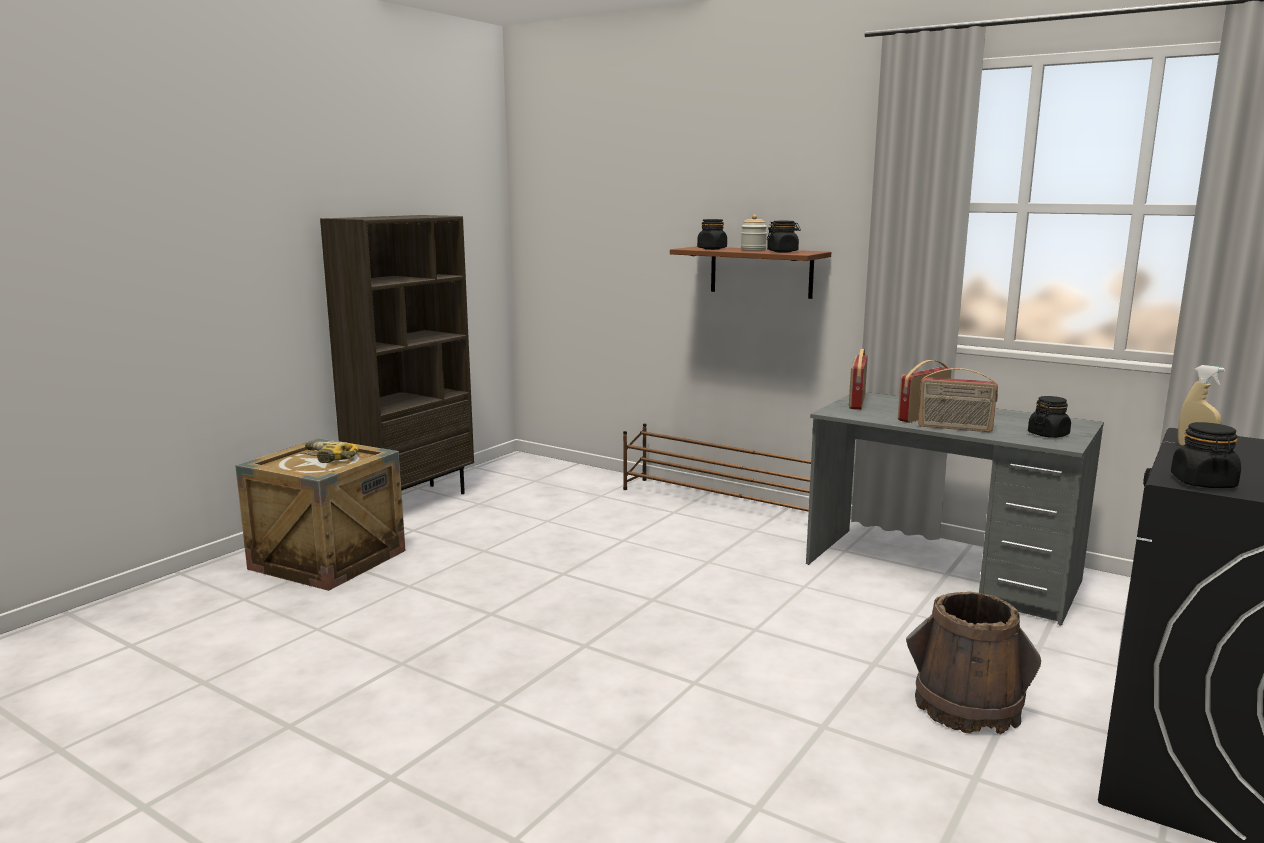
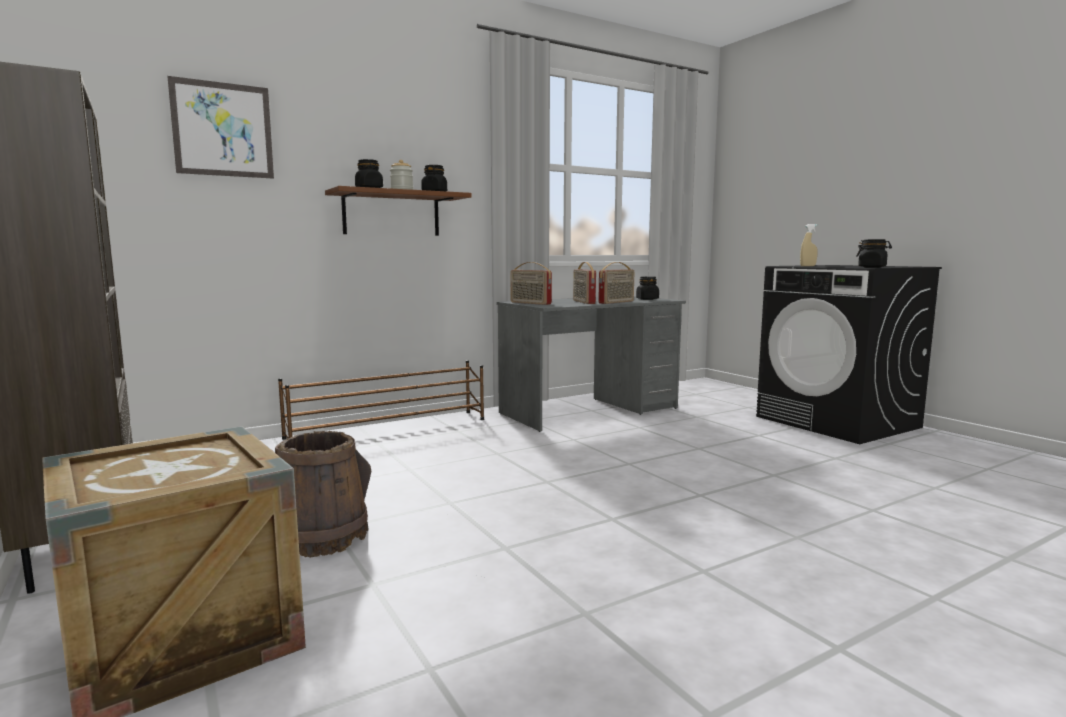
camera: 65 degrees left, 5 degrees down
(328, 458) = (168, 462): power drill -> none
(623, 193) = (223, 129): none -> picture
(966, 707) = (759, 443): brown bucket -> brown bucket (320, 537)

